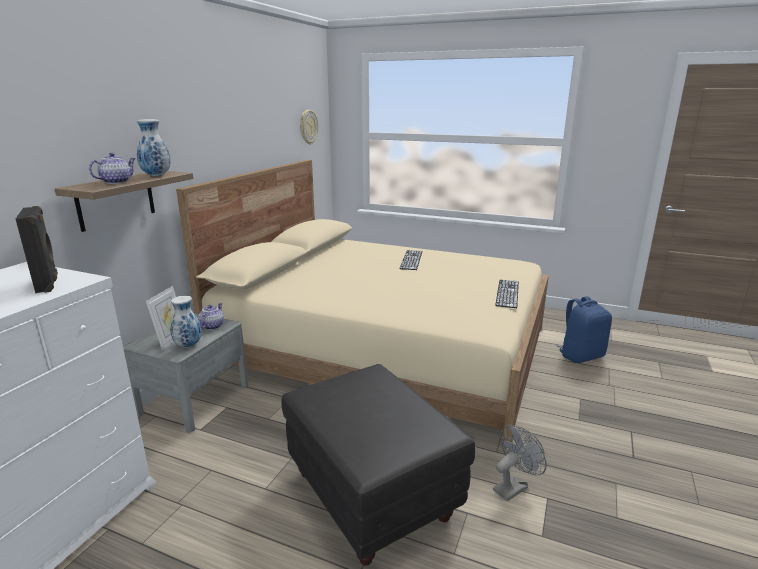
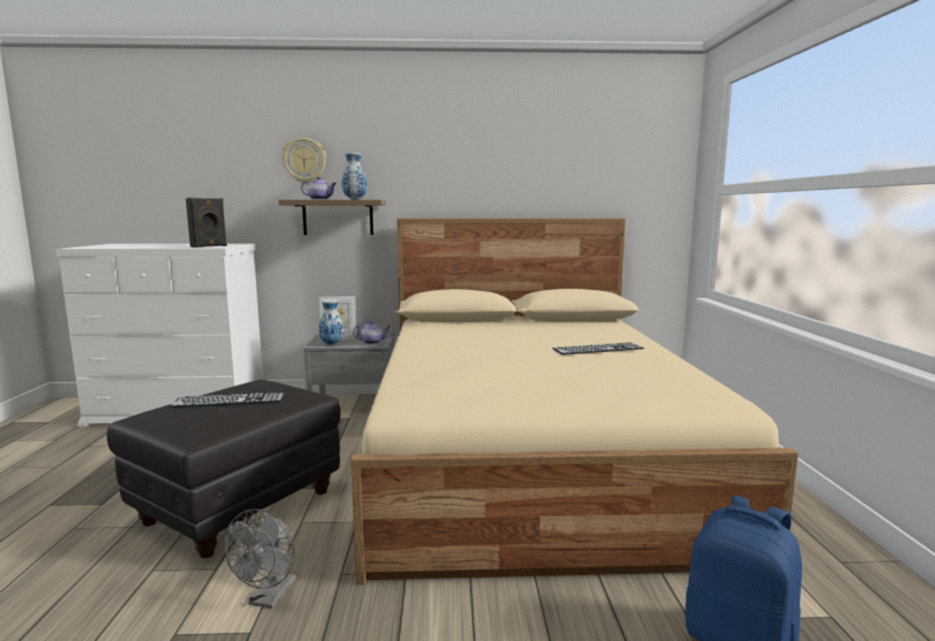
camera: 65 degrees right, 10 degrees down
(308, 127) = (636, 179): wall clock -> wall clock (304, 160)
(507, 293) = (544, 400): keyboard -> keyboard (229, 400)
(513, 486) = (269, 598): grey fan -> grey fan turned 75 degrees clockwise

